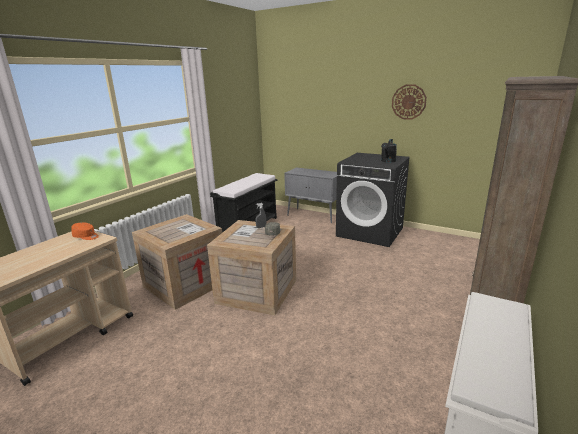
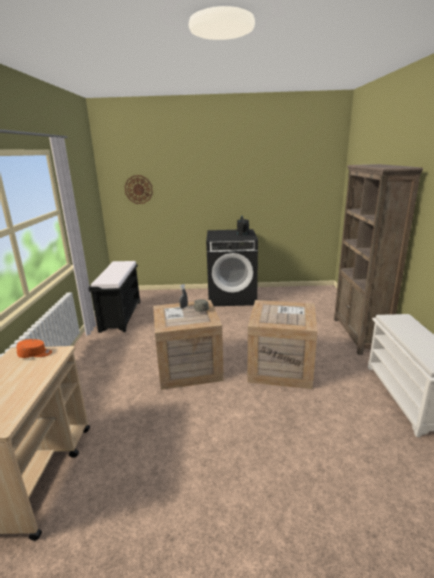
camera: 30 degrees left, 0 degrees up
(185, 283) = (112, 382): crate -> crate (279, 367)
(314, 216) = (173, 293): grey cabinet -> none
(408, 102) = (247, 184): wall clock -> wall clock (138, 189)

